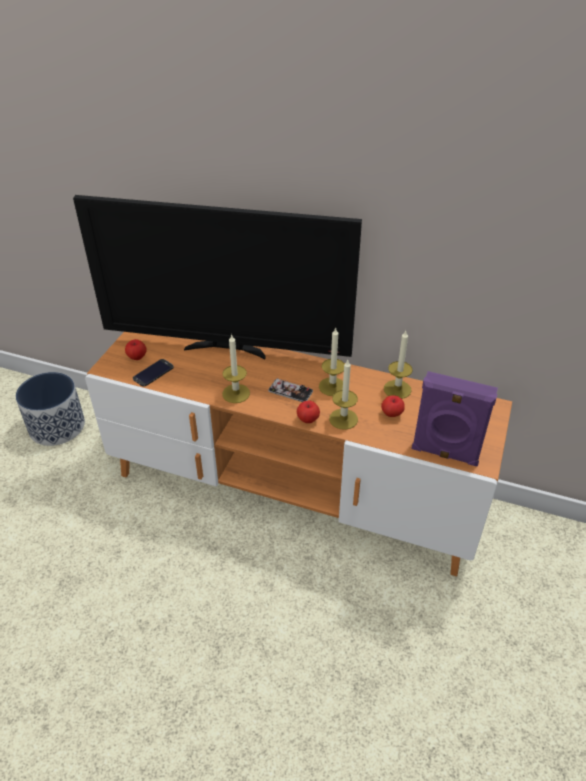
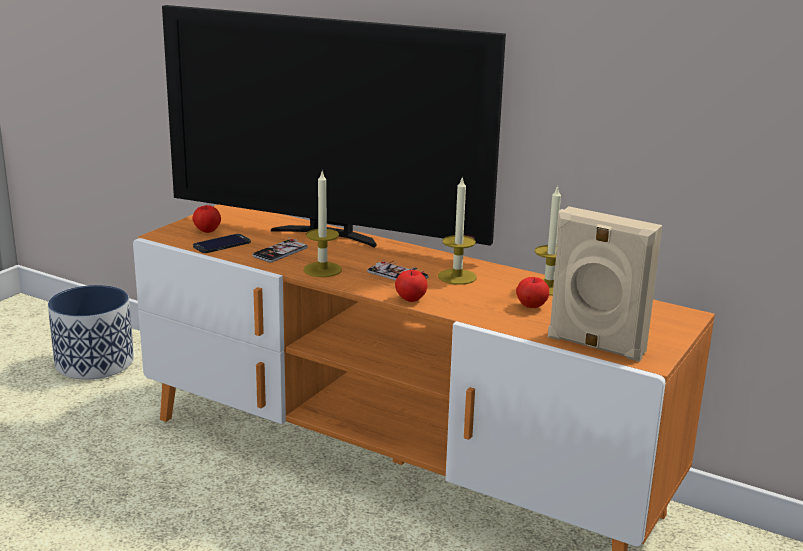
camera: 10 degrees right, 20 degrees down
(199, 376) = (280, 252): none -> phone
(343, 419) = (460, 303): candle -> none
(445, 454) = (595, 346): purple speaker -> beige speaker

